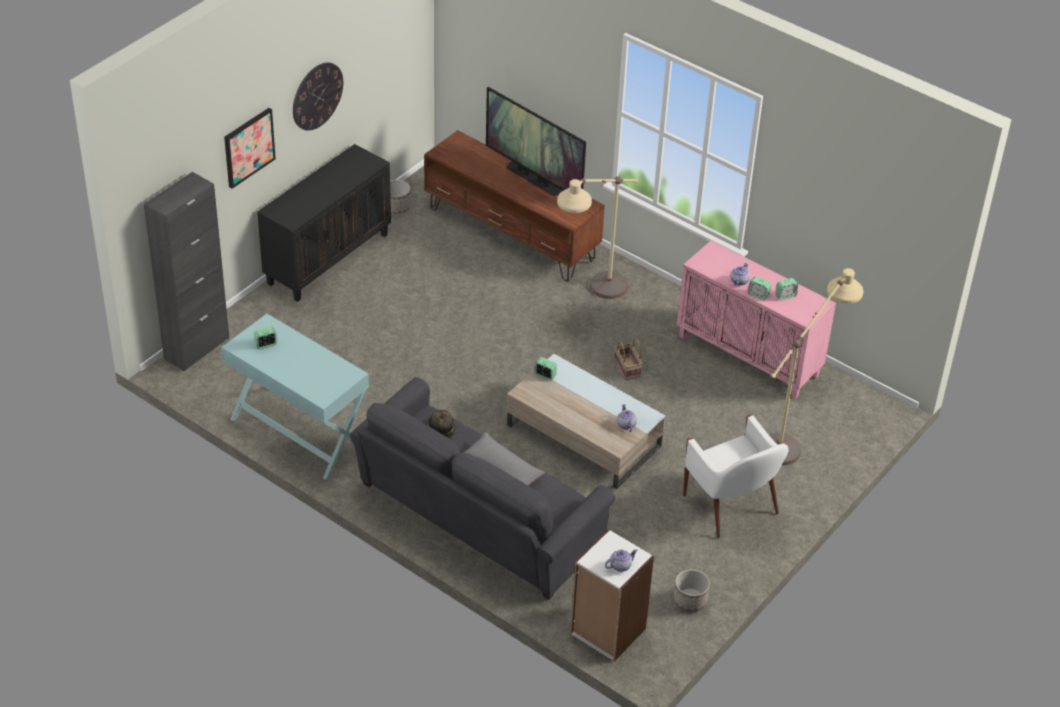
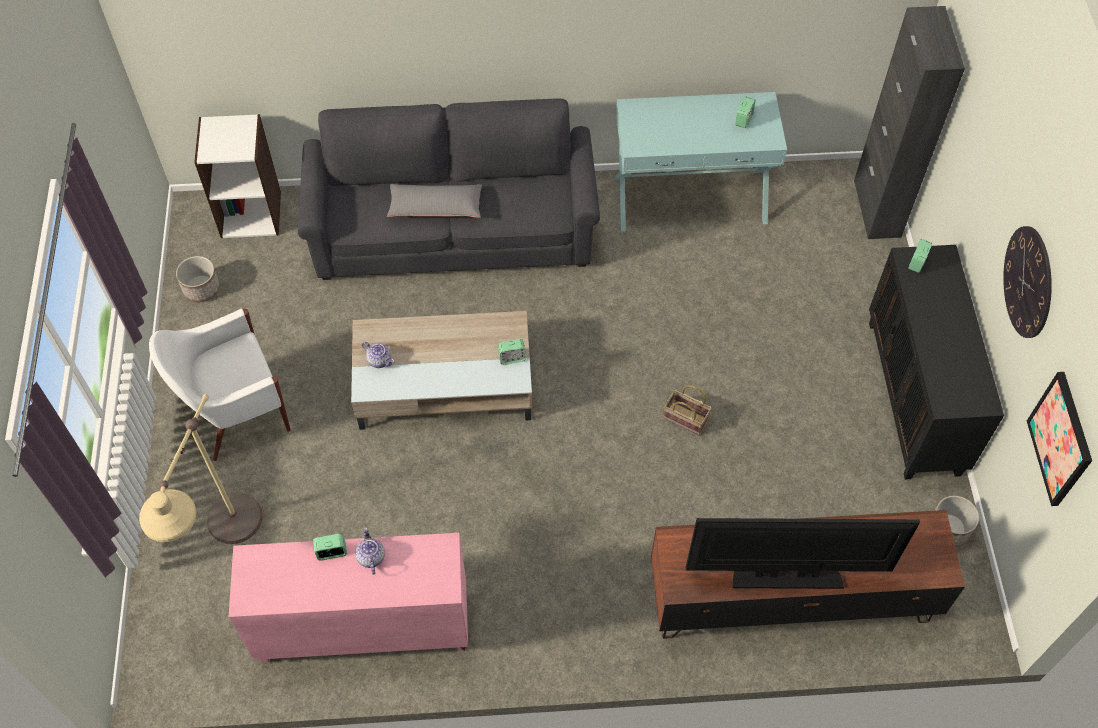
camera: 140 degrees right, 15 degrees up
(248, 147) = (989, 170): picture -> picture (1061, 439)
(440, 430) = (531, 208): hat -> none
(592, 300) = (604, 569): beige floor lamp -> none
(620, 565) = (216, 135): teapot -> none
(628, 368) = (477, 501): basket -> basket (684, 419)
(731, 506) = (235, 412): white armchair -> white armchair turned 45 degrees counterclockwise
(785, 296) = (298, 577): alarm clock -> alarm clock (917, 263)

